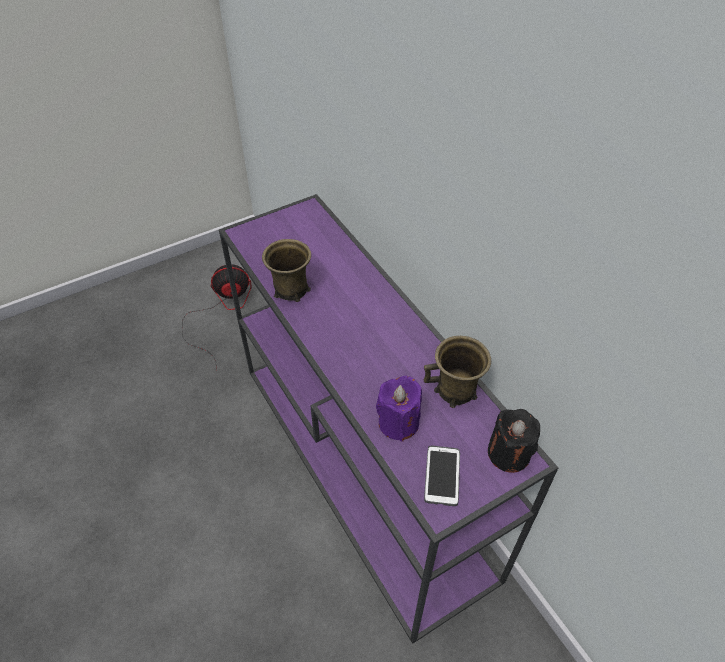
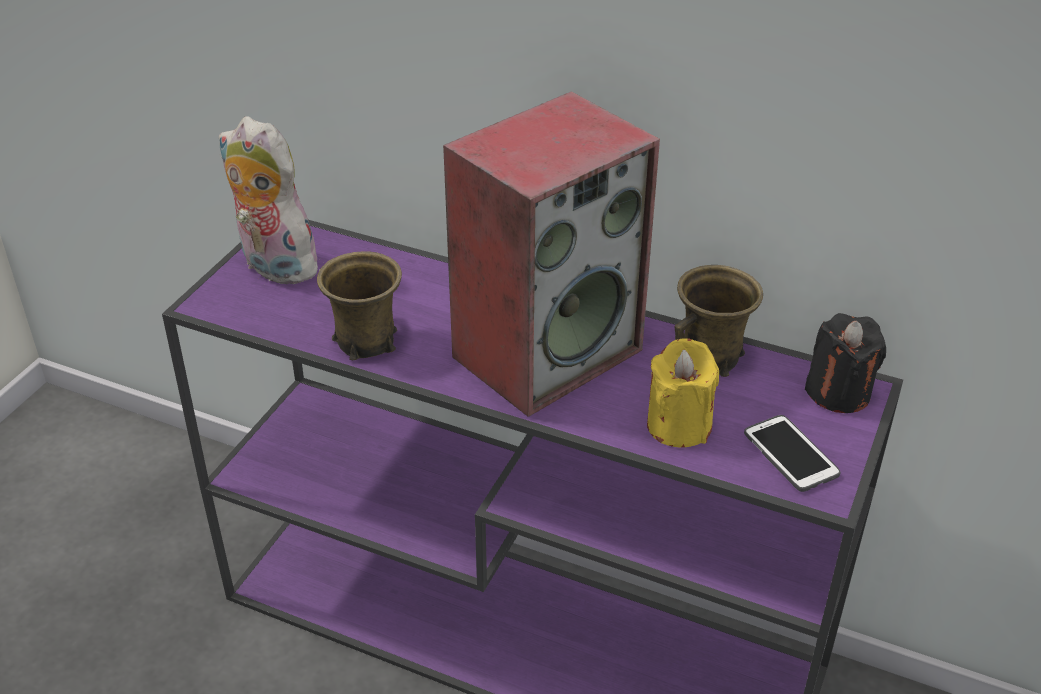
camera: 35 degrees left, 10 degrees down
(221, 312) = (95, 533): fan -> none
(287, 226) = (273, 266): none -> plush toy
(372, 341) = (547, 351): none -> speaker
(398, 422) = (679, 425): purple candle -> yellow candle

